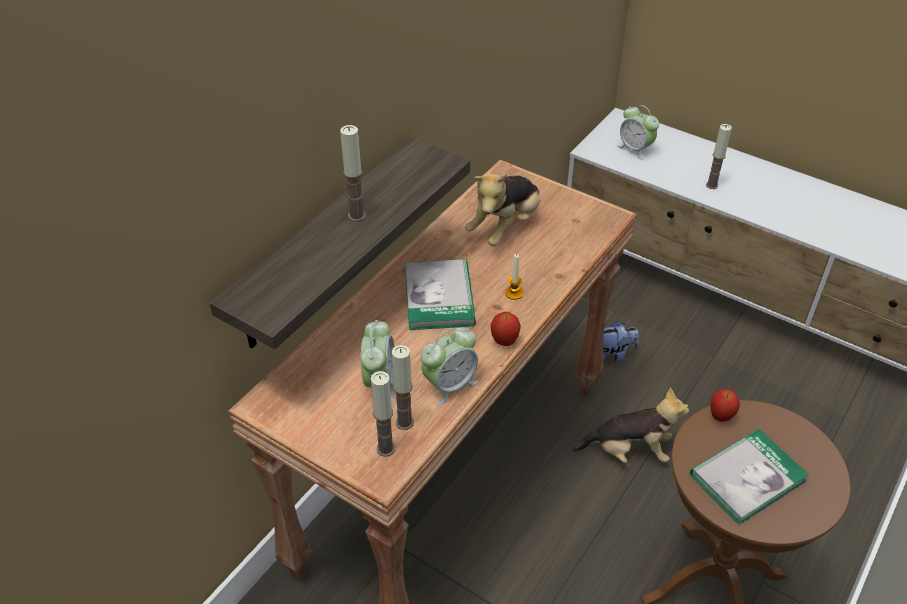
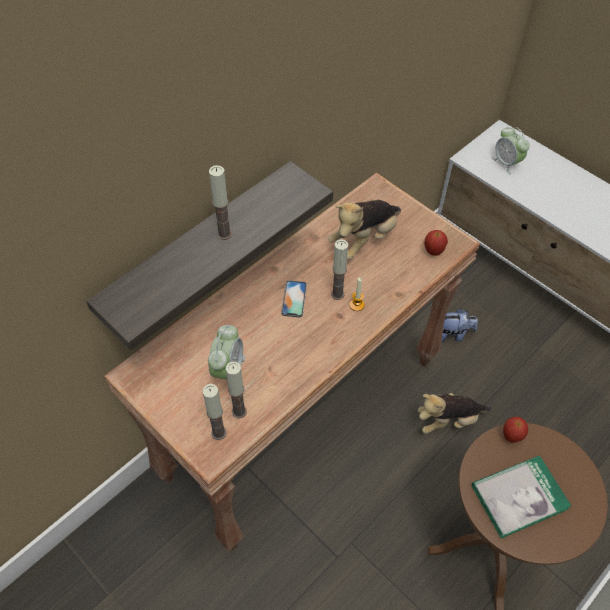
camera: 10 degrees right, 10 degrees up
(439, 297) = (294, 299): book -> phone
(449, 385) = (283, 383): alarm clock -> none
(504, 341) = (338, 350): apple -> apple (433, 252)
(629, 451) = (448, 420): plush toy -> plush toy turned 150 degrees clockwise
(711, 185) = (564, 207): candle -> candle (337, 294)

